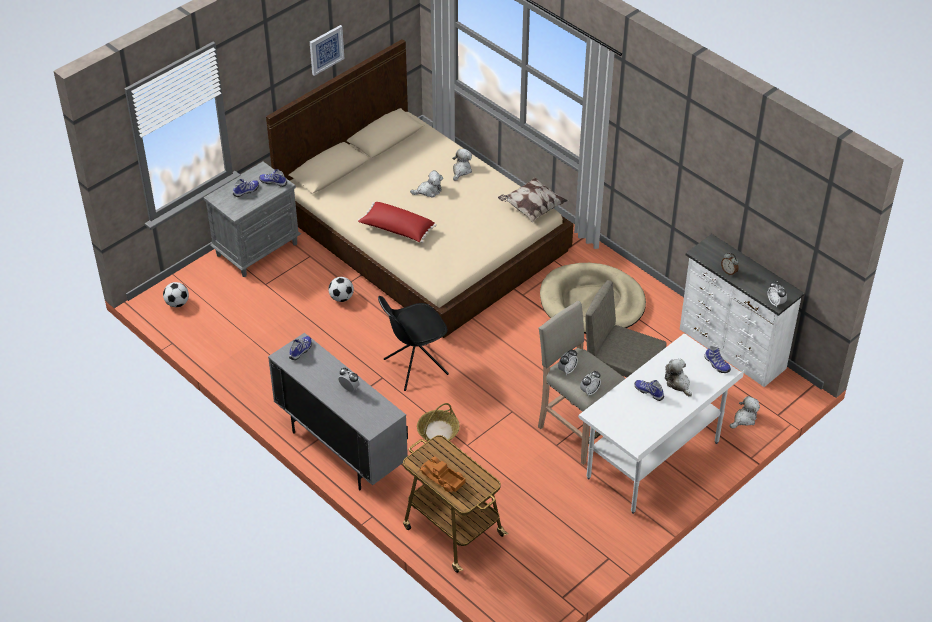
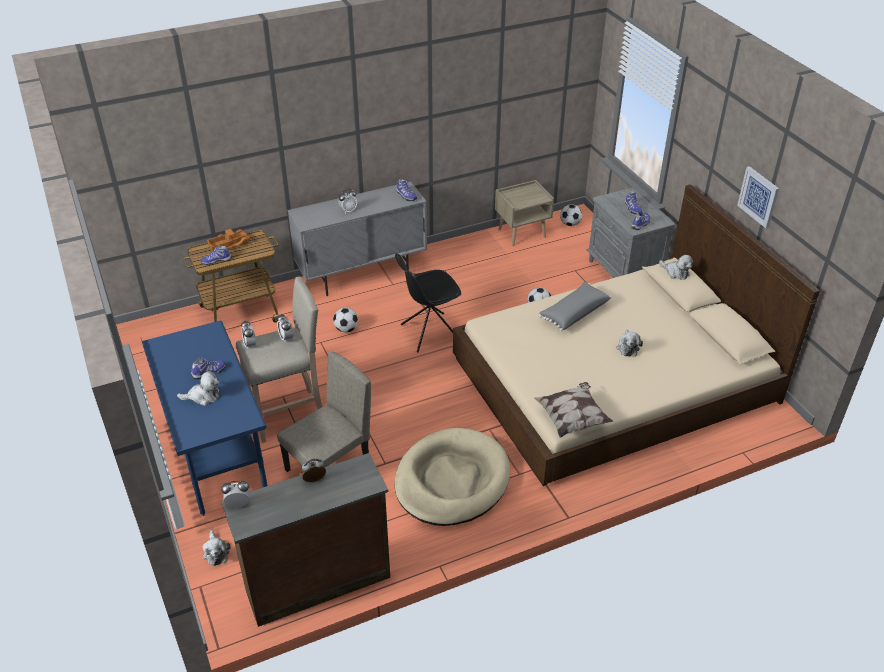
camera: 110 degrees right, 5 degrees down
(209, 338) = (522, 233): none -> beige nightstand
(397, 229) = (573, 313): red pillow -> grey pillow
(414, 367) = (429, 333): black chair -> black chair turned 105 degrees counterclockwise
(438, 432) = (346, 329): basket -> football
(461, 170) = (656, 379): plush toy -> plush toy (675, 272)
(653, 460) = (217, 457): white desk -> blue desk
(716, 364) = (204, 434): shoe -> shoe (216, 260)
(731, 350) = (316, 582): white dresser -> brown dresser

